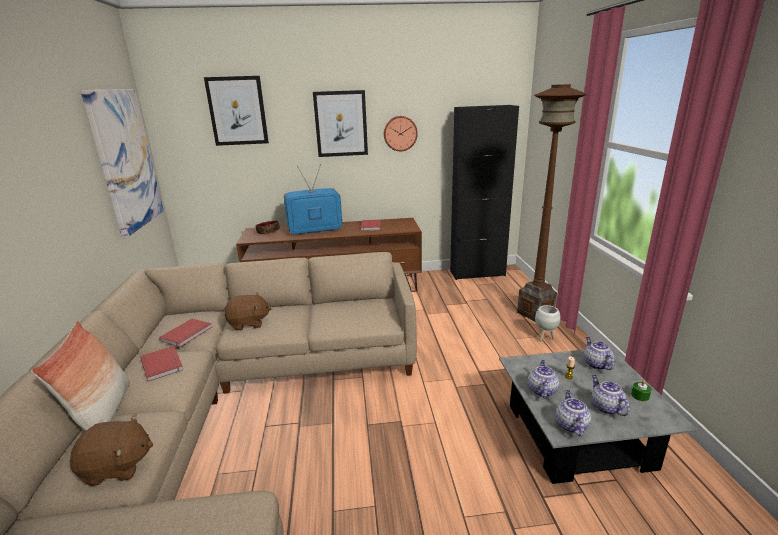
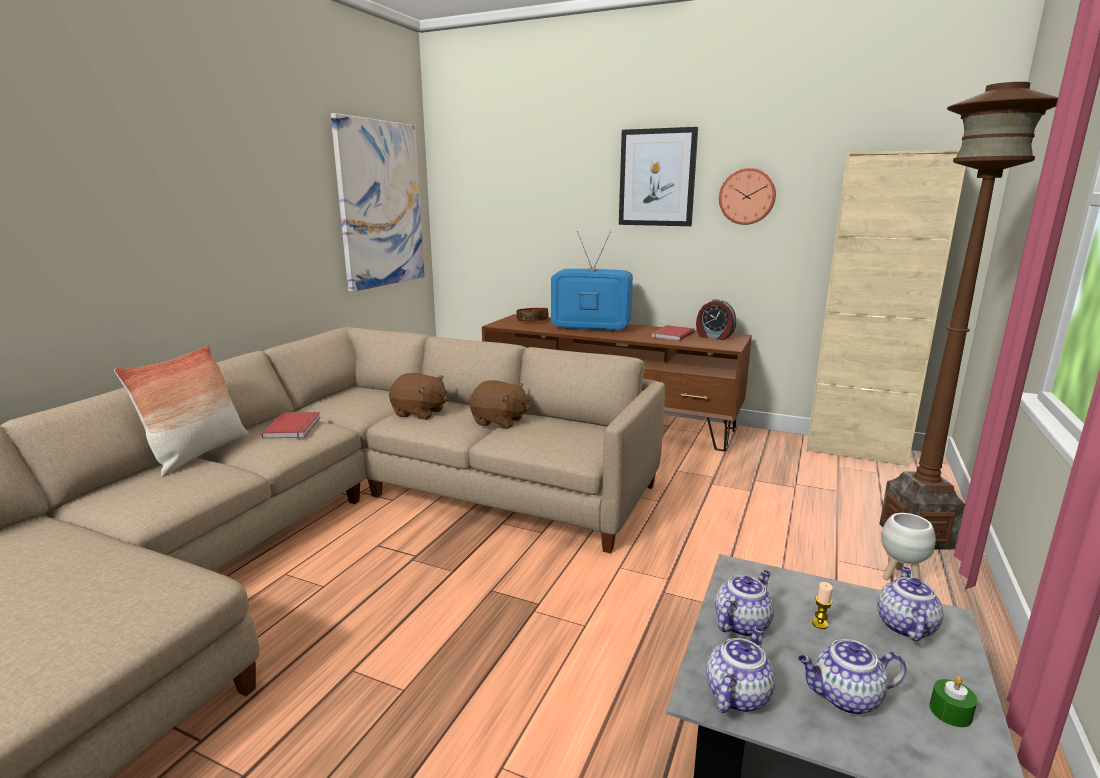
camera: 30 degrees right, 5 degrees down
(117, 467) = (149, 501): brown plush toy -> brown plush toy (499, 422)
(188, 334) = (349, 407): red book -> none
(237, 111) = (525, 156): picture -> none
(395, 223) = (714, 337): none -> alarm clock
(477, 273) = (855, 451): black cabinet -> beige cabinet
(605, 407) = (845, 698): teapot -> teapot turned 105 degrees counterclockwise

